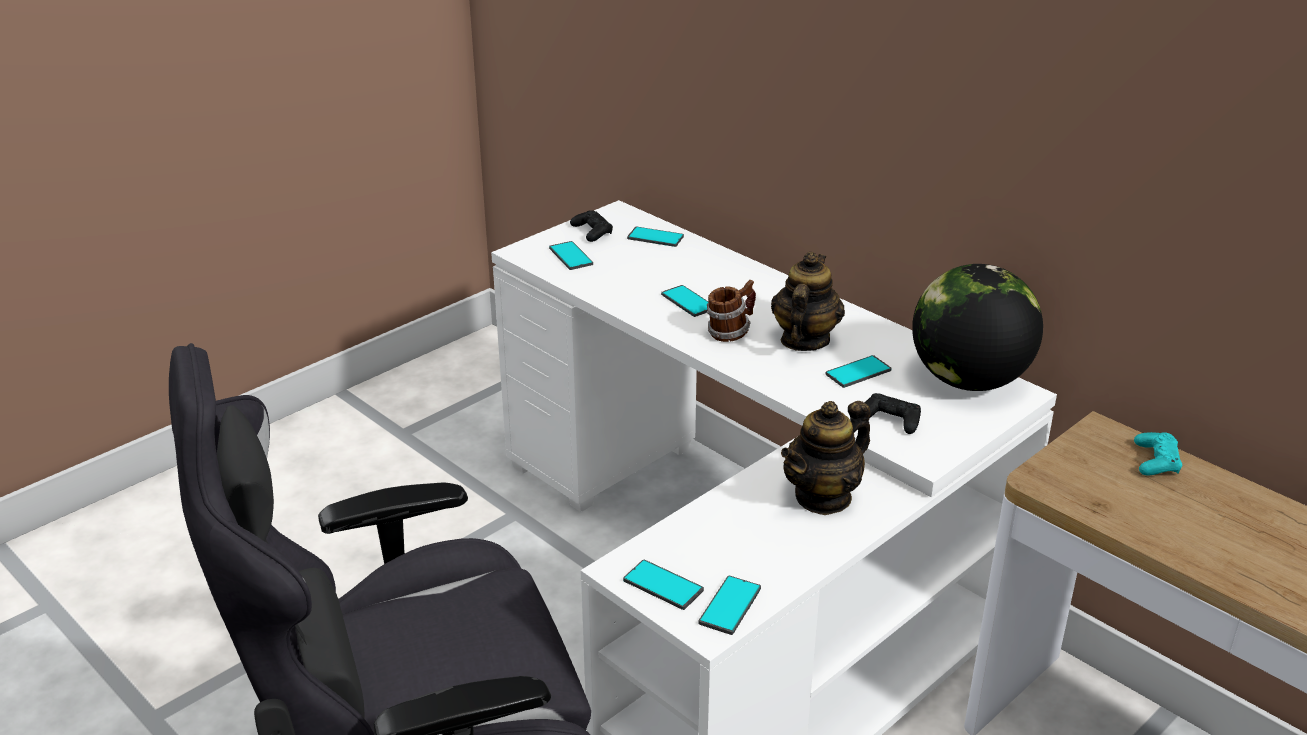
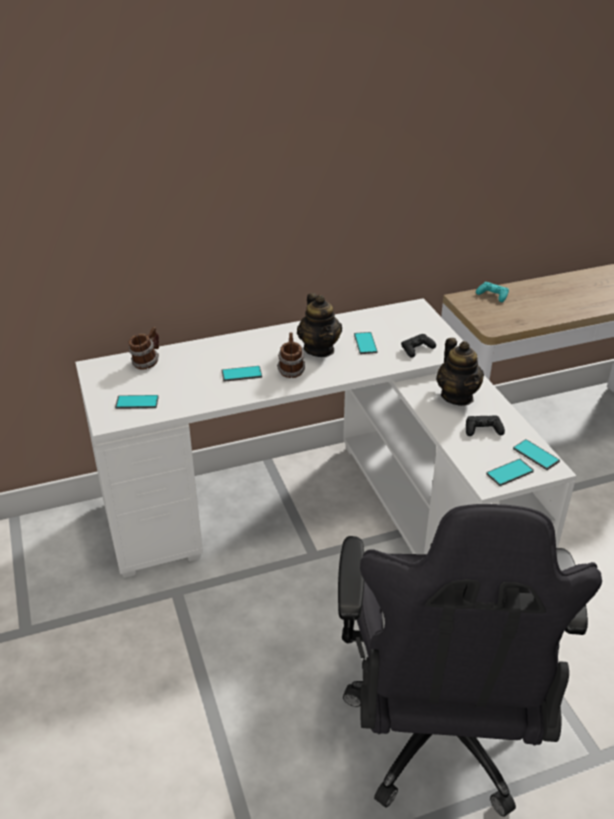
camera: 65 degrees left, 5 degrees up
(592, 231) = (110, 384): black game controller -> black game controller (483, 430)
(655, 238) = (146, 362): phone -> mug
(804, 340) = (319, 349): teapot -> teapot turned 150 degrees counterclockwise
(969, 381) = (396, 316): globe -> none

